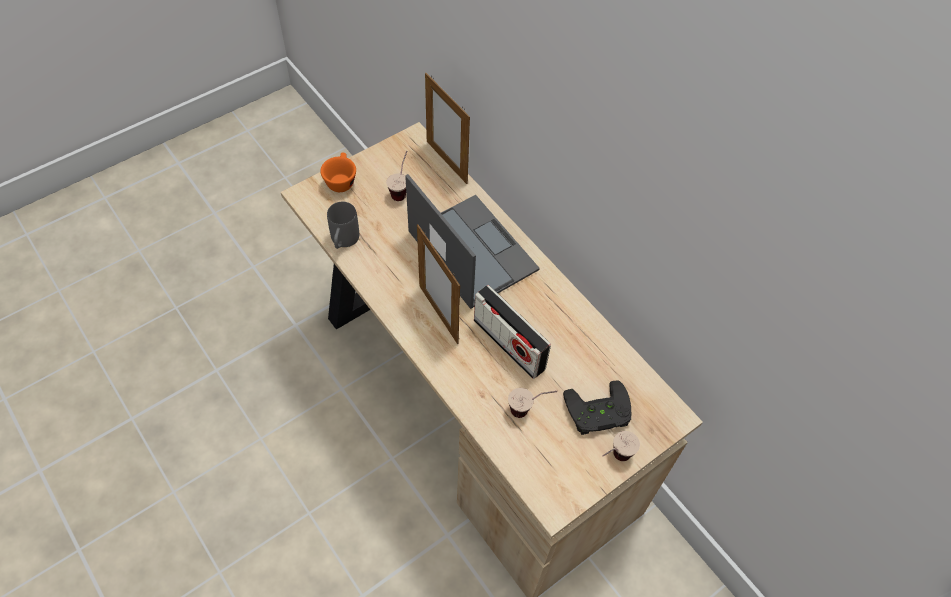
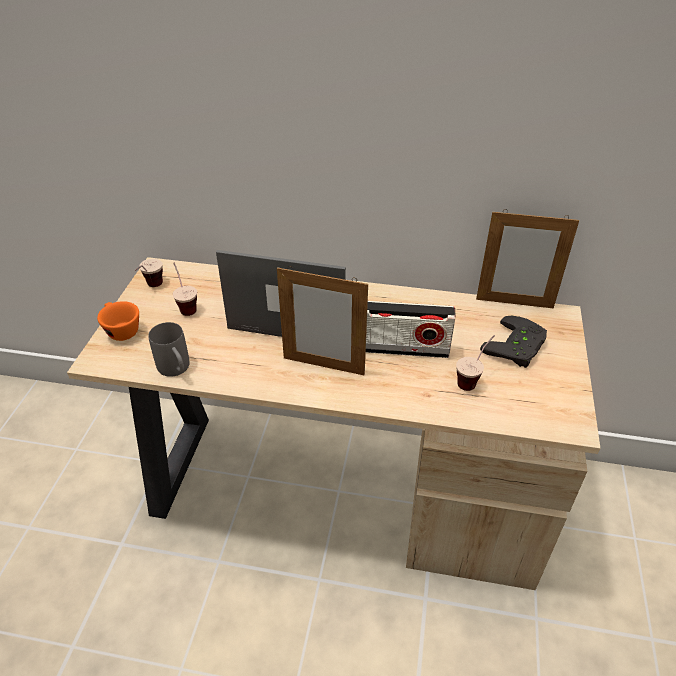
camera: 40 degrees left, 15 degrees down
(446, 162) = (203, 268): picture frame -> picture frame (514, 303)
(613, 459) = (565, 366): cup -> cup (151, 288)

